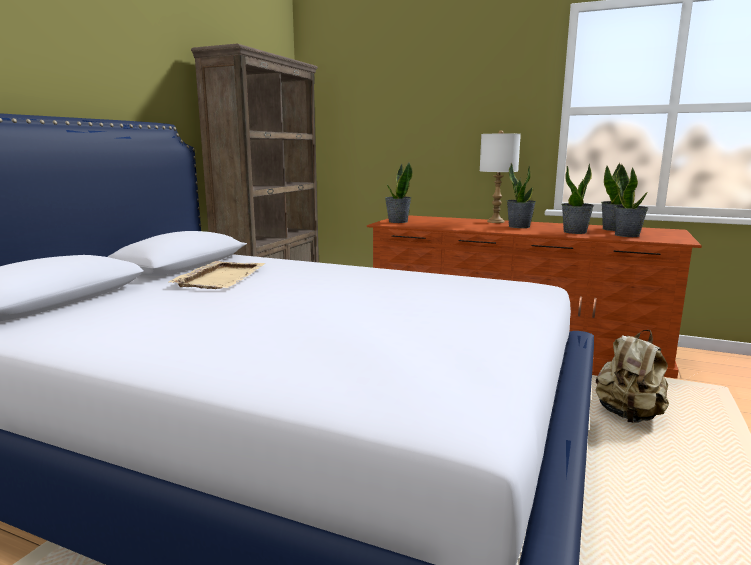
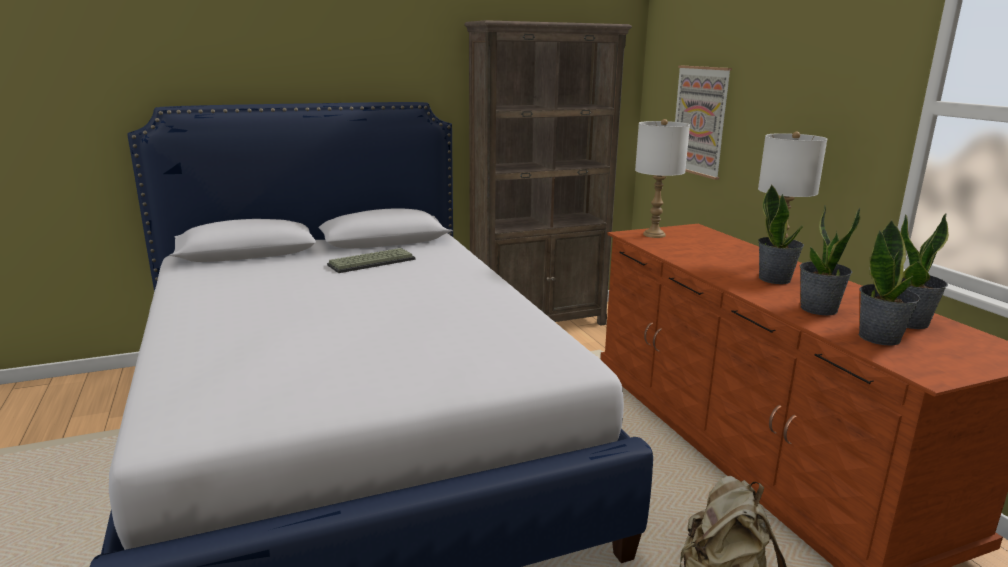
camera: 45 degrees right, 5 degrees up
(221, 277) = (372, 262): beige tray -> keyboard
(370, 142) = (700, 121): none -> picture
(397, 221) = (654, 234): potted plant -> white table lamp

